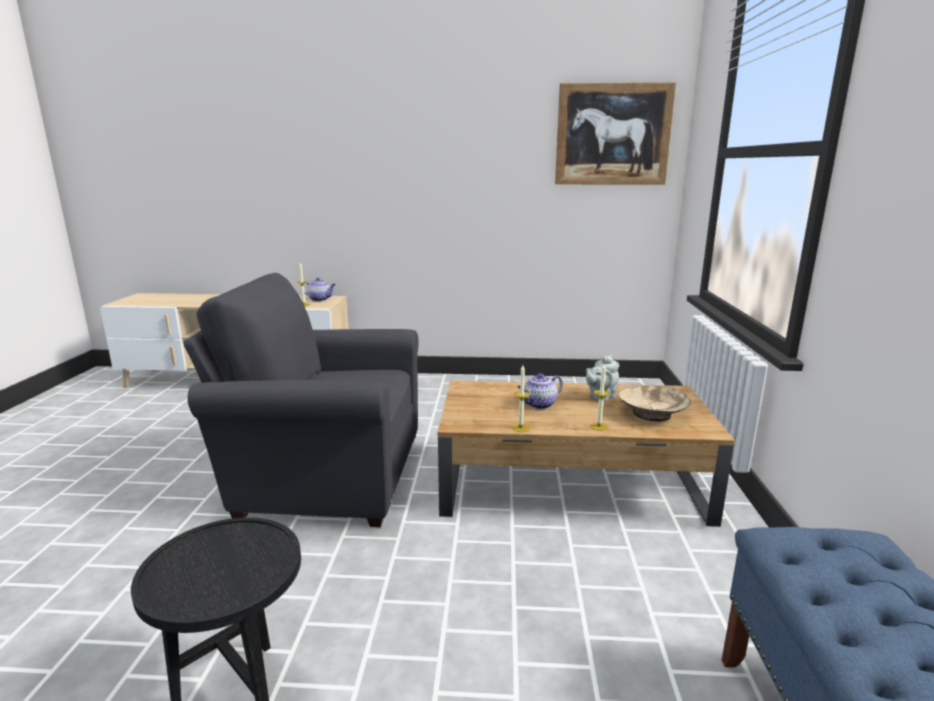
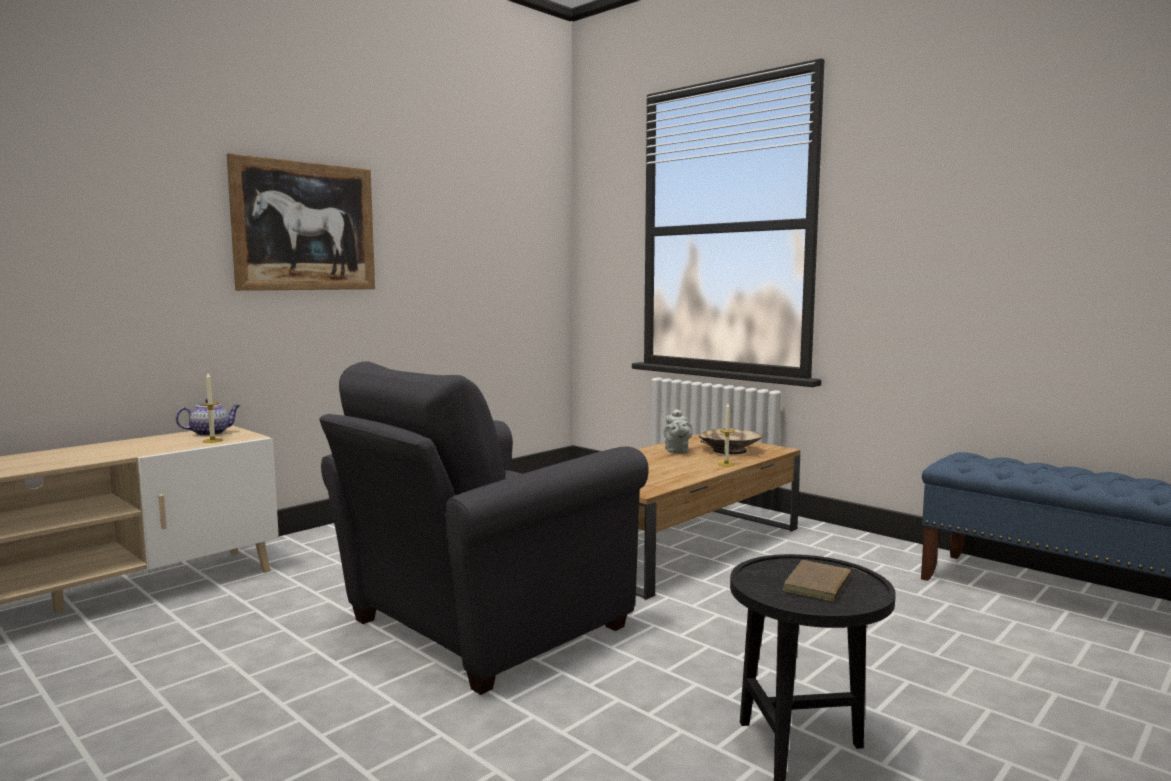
camera: 50 degrees left, 10 degrees down
(216, 571) = (820, 586): none -> brown book
(520, 428) = (689, 479): candle -> none
(539, 405) = (656, 465): teapot -> none
(613, 135) = (518, 212): picture -> picture (305, 226)

